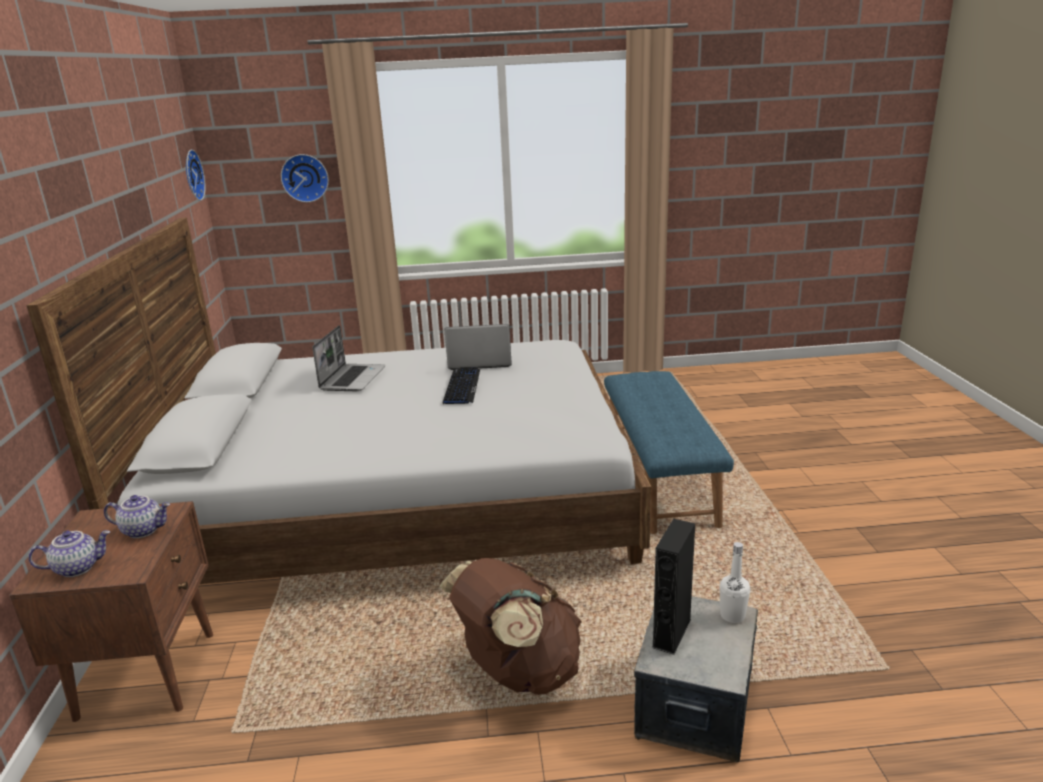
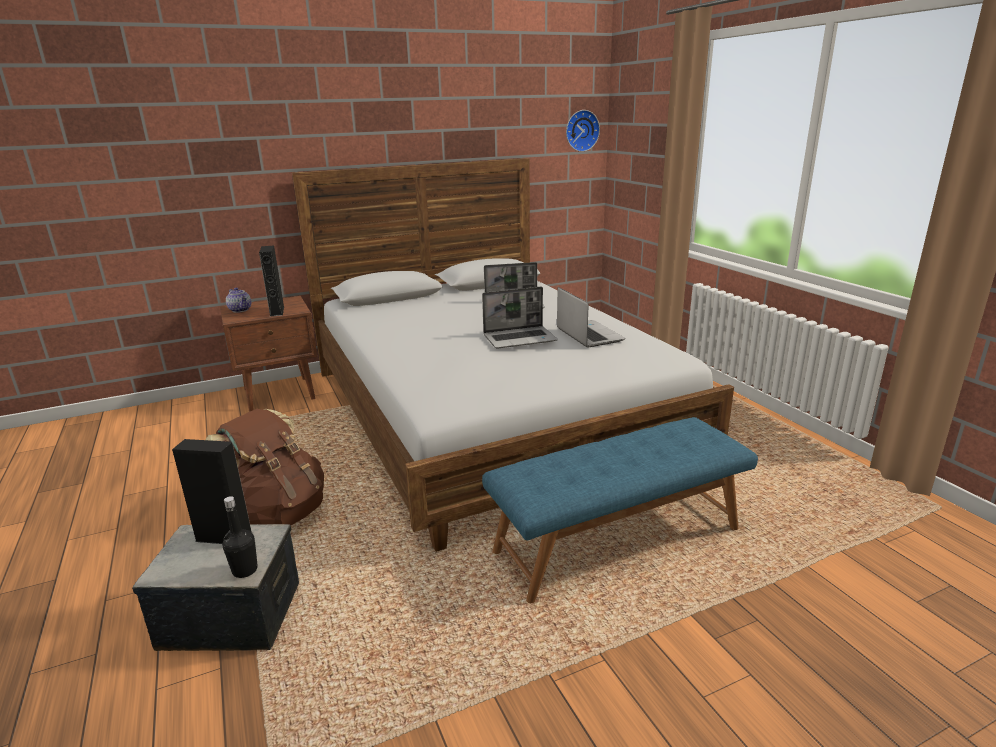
camera: 70 degrees right, 0 degrees up
(144, 530) = (277, 311): teapot -> black speaker
(305, 178) = (656, 144): wall clock -> none
(462, 387) = (520, 338): keyboard -> laptop
(732, 615) = (245, 570): white bottle -> black bottle

